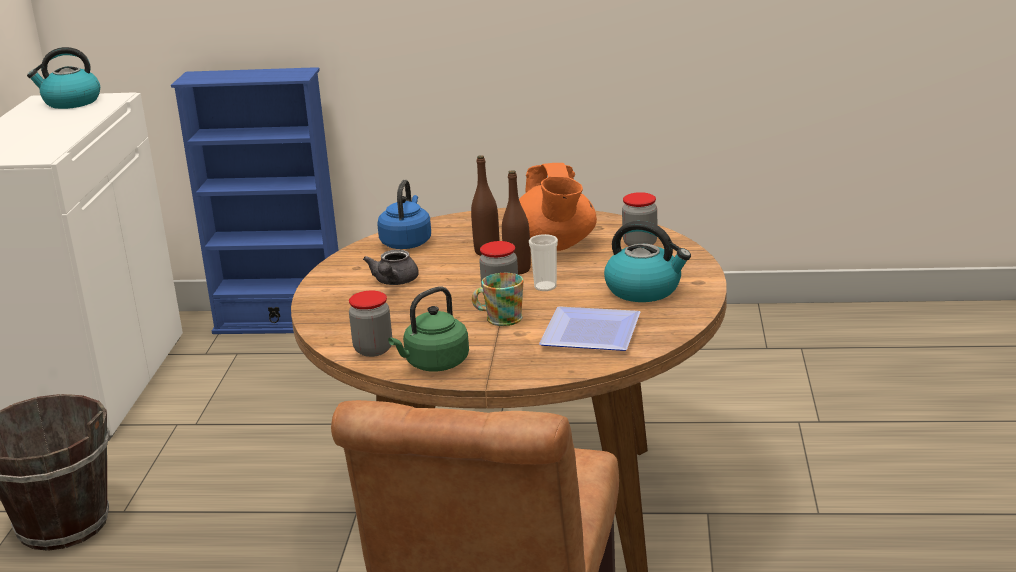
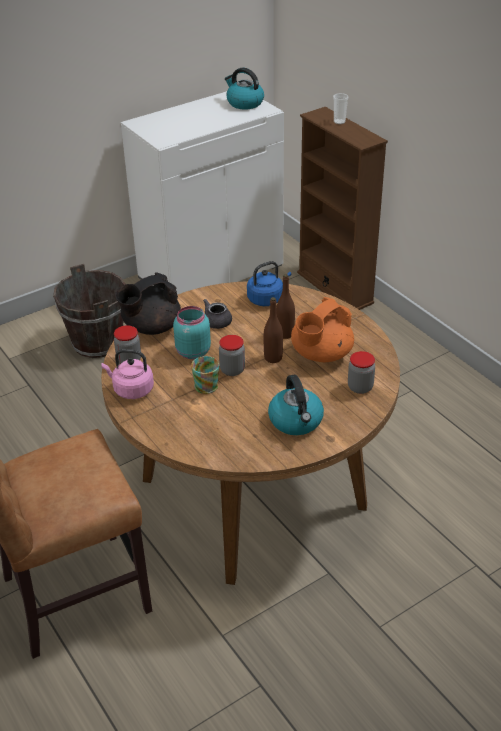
camera: 50 degrees right, 15 degrees up
(281, 323) = (335, 287): blue bookcase -> brown bookcase
(333, 319) = (151, 327): none -> black teapot
(426, 308) = (192, 352): none -> turquoise jar
(434, 364) = (131, 390): green kettle -> pink kettle
(545, 287) = (261, 380): cup -> cup (339, 122)
(594, 332) = (220, 429): plate -> none

